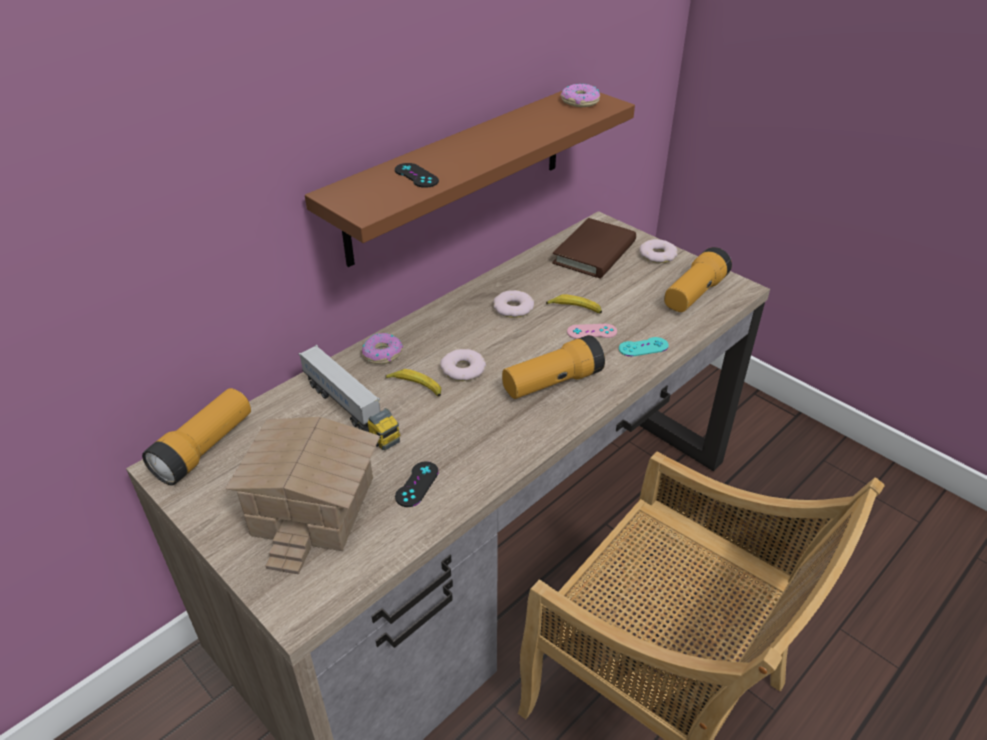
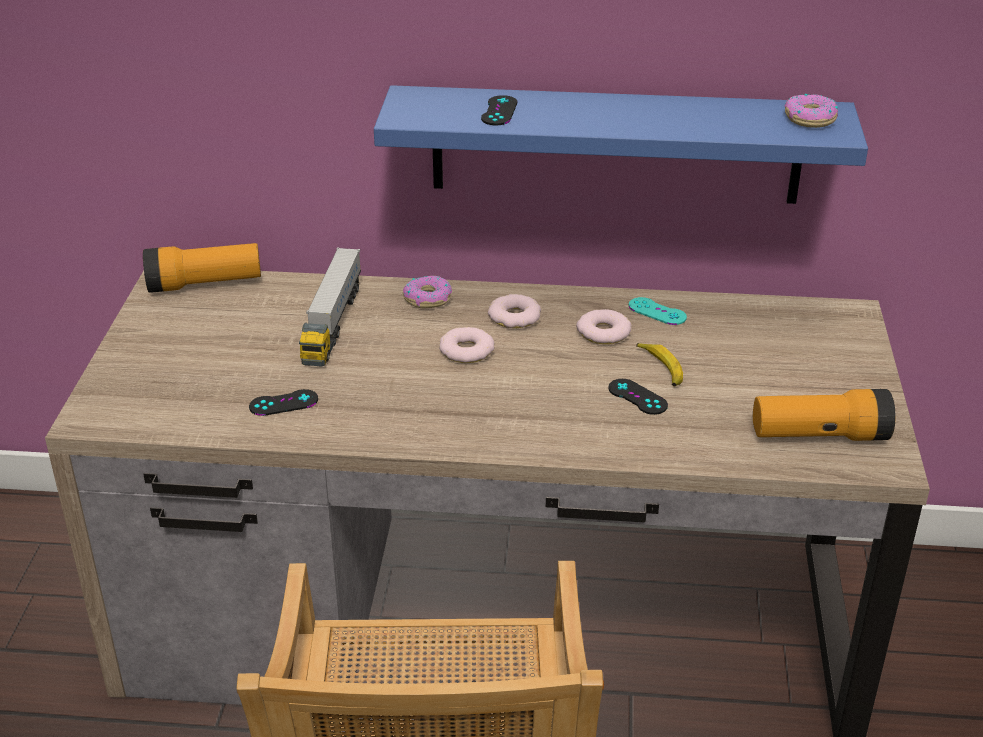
camera: 50 degrees right, 5 degrees down
(311, 506) = (199, 365): toy house -> none
(416, 387) = (406, 339): banana -> none
(458, 173) = (615, 145): brown shelf -> blue shelf
(552, 383) = (518, 410): flashlight -> none
(592, 332) = (637, 397): pink game controller -> black game controller
(594, 253) = (786, 335): brown book -> none
(643, 347) = (661, 441): turquoise game controller -> turquoise game controller (657, 311)
(657, 255) = (857, 377): donut -> donut (514, 317)

